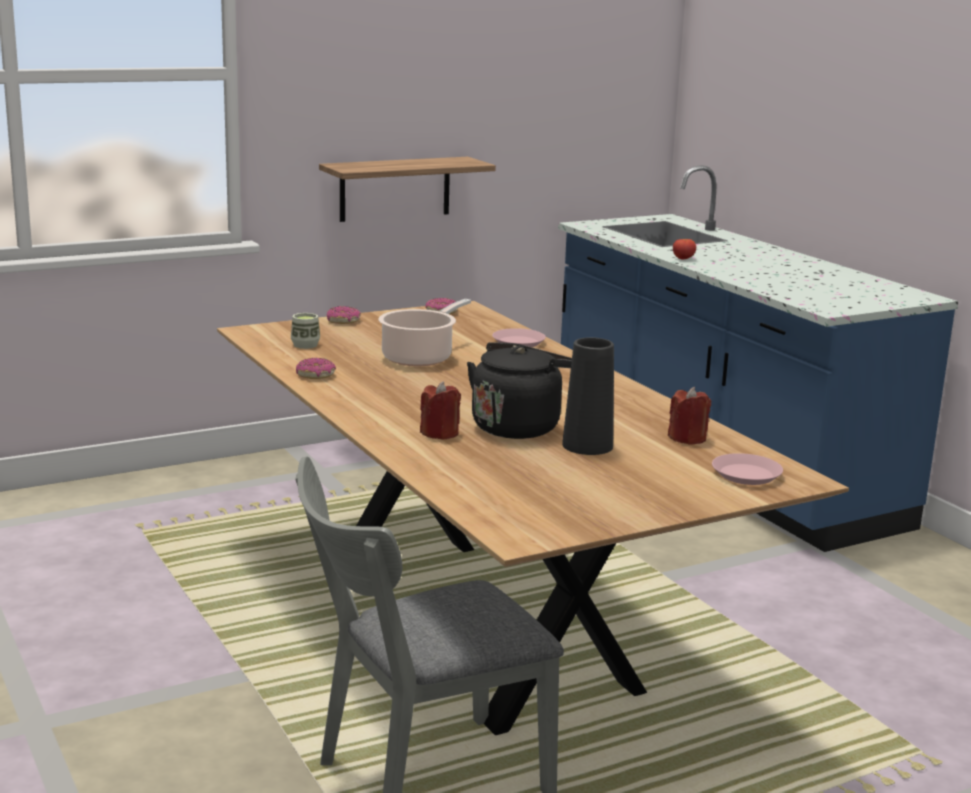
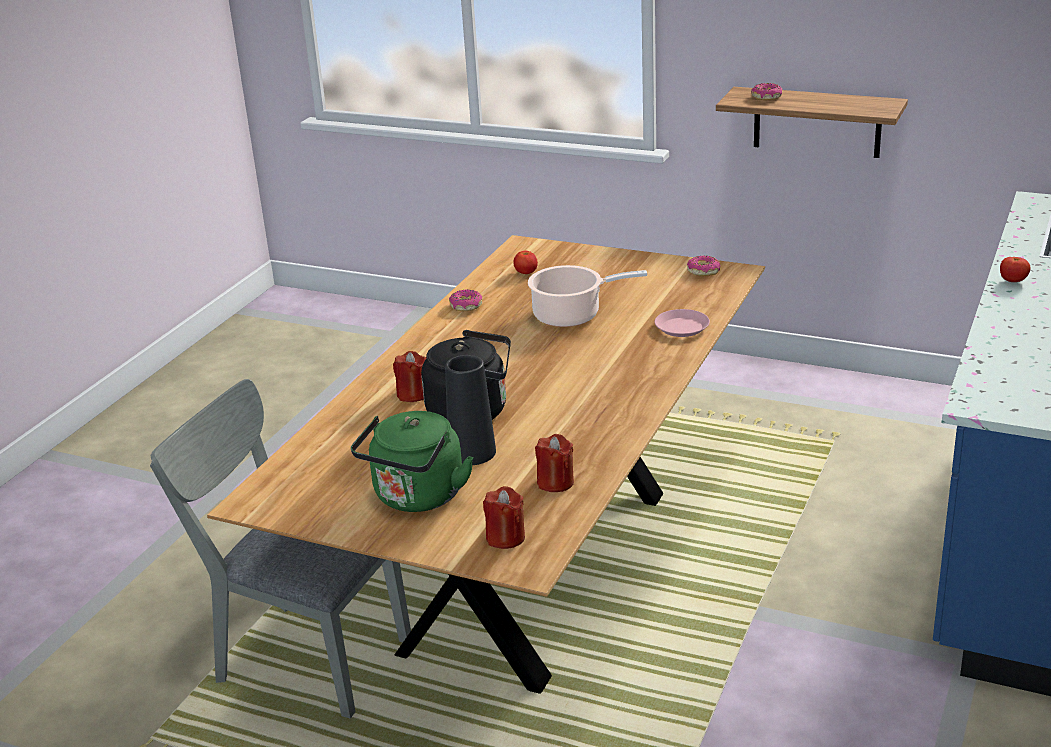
camera: 55 degrees right, 10 degrees up
(305, 345) = (526, 273): cup -> tomato
(343, 321) = (607, 256): donut -> donut (766, 97)
(630, 481) = (417, 498): none -> green kettle
(746, 474) = (505, 537): pink plate -> red candle

